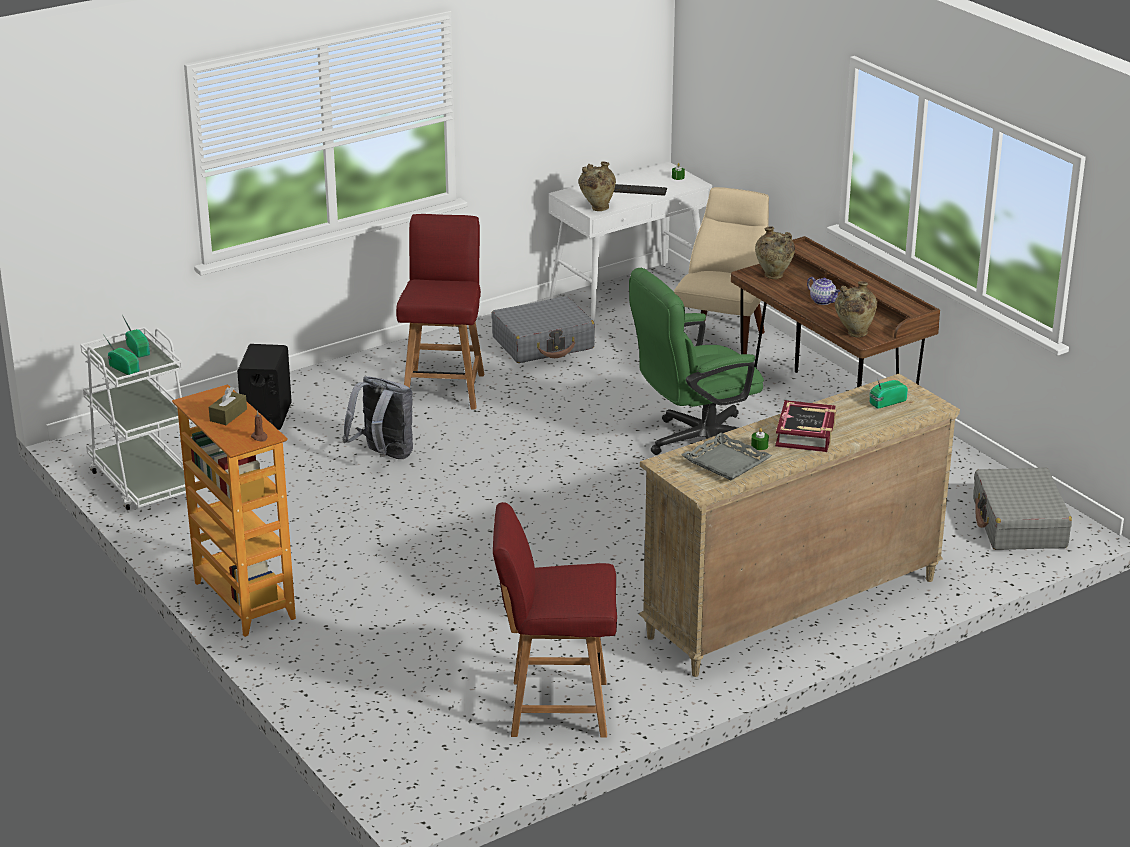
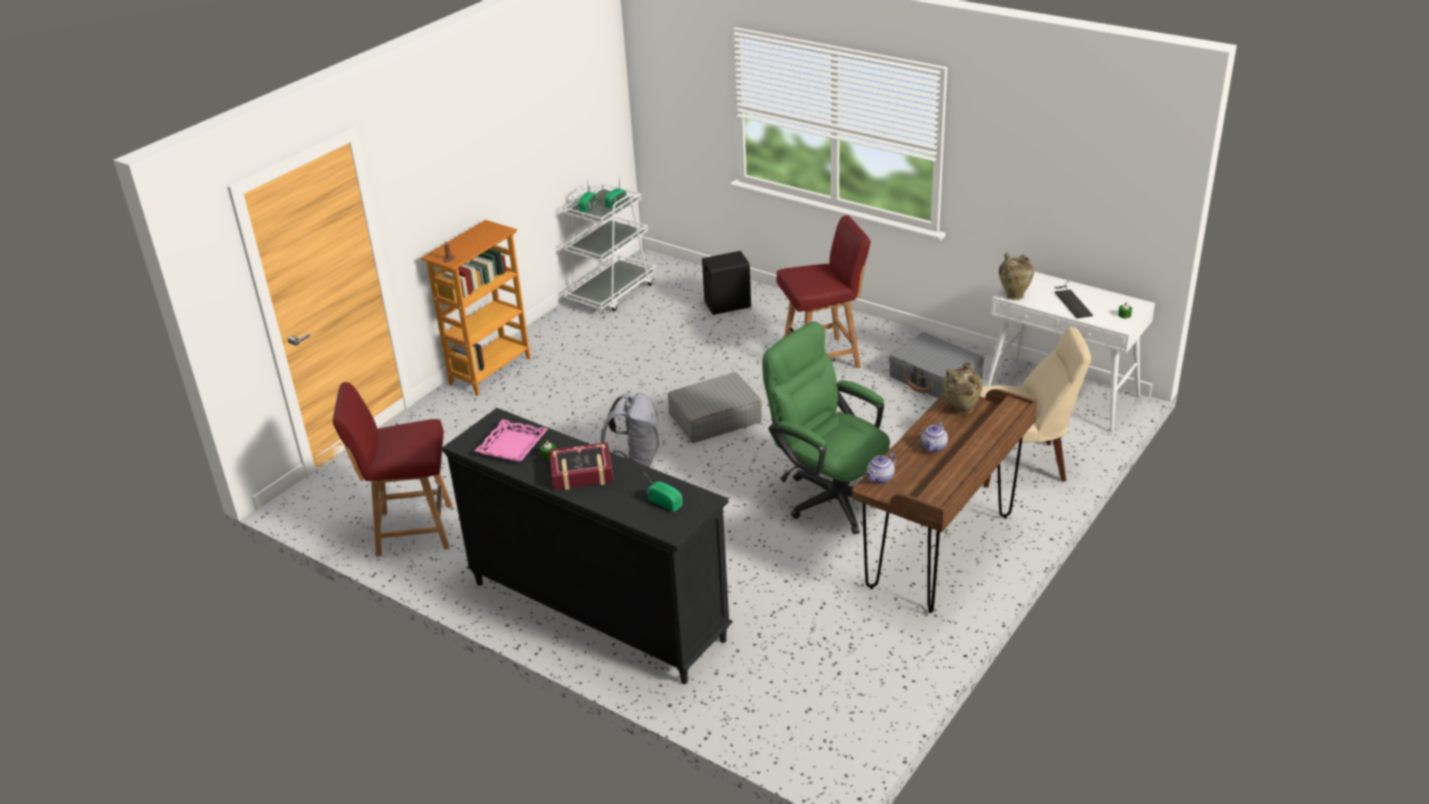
camera: 70 degrees right, 5 degrees up
(228, 415) = (474, 241): brown tissue box -> none
(383, 456) = (705, 363): grey backpack -> grey backpack (635, 461)
(555, 708) = (412, 530): red chair -> red chair turned 75 degrees counterclockwise
(726, 462) = (513, 446): grey tray -> pink tray
(791, 608) = (596, 610): beige dresser -> black dresser
(854, 333) = (880, 478): beige vase -> teapot
(1019, 524) = (820, 722): grey suitcase -> grey suitcase (714, 418)

